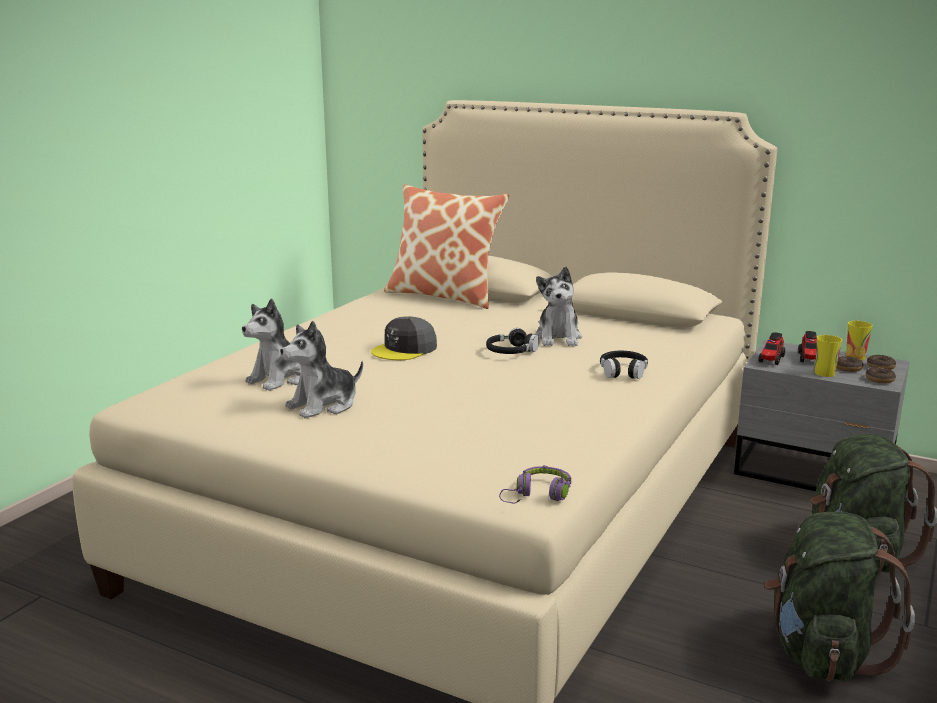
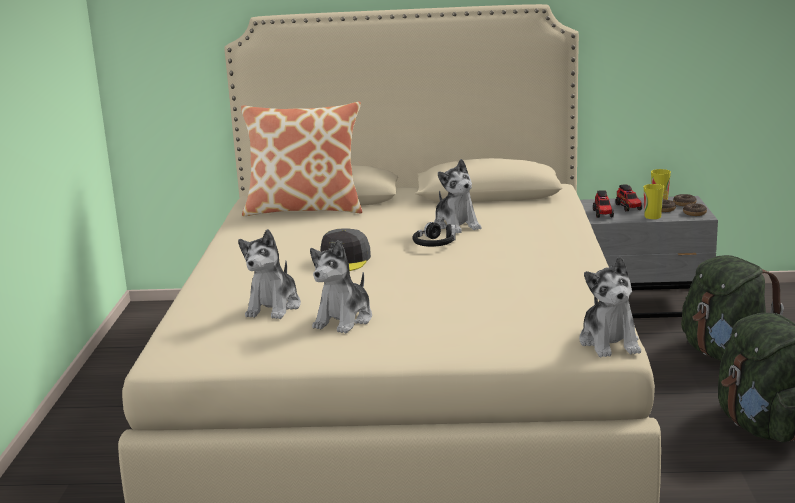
camera: 25 degrees left, 0 degrees up
(538, 495) = (610, 342): purple headphones -> plush toy
(623, 371) = (544, 241): black headphones -> none

